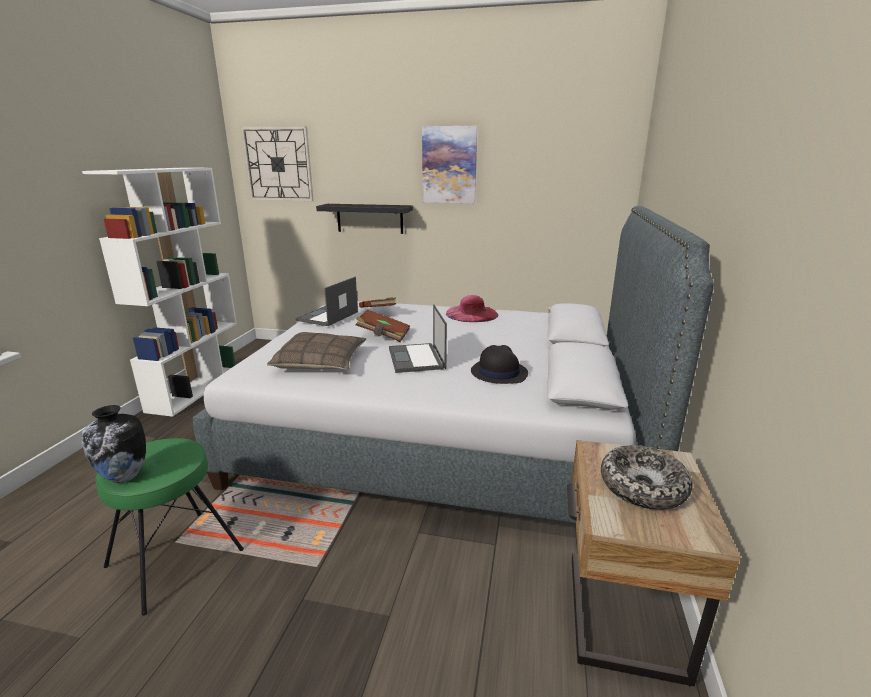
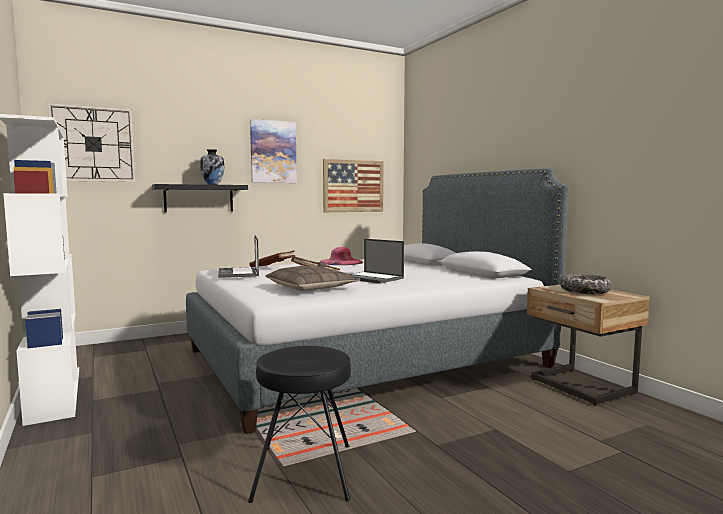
camera: 40 degrees left, 15 degrees down
(125, 477) = (310, 364): vase -> vase (213, 184)
(176, 558) = (305, 471): green stool -> black stool
(498, 372) = (435, 275): black hat -> none
(554, 207) = (353, 186): none -> picture

